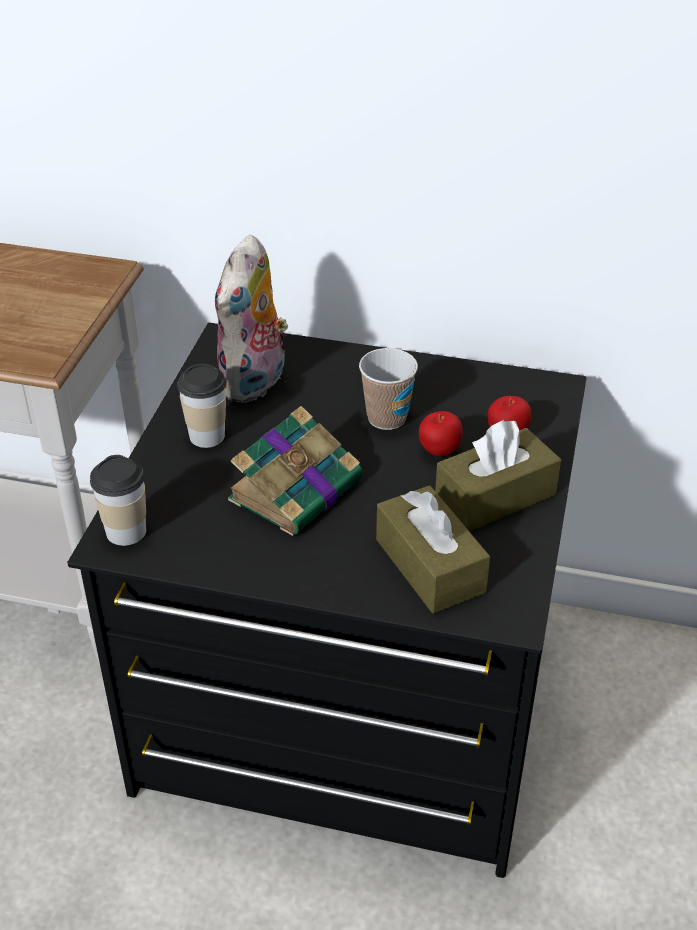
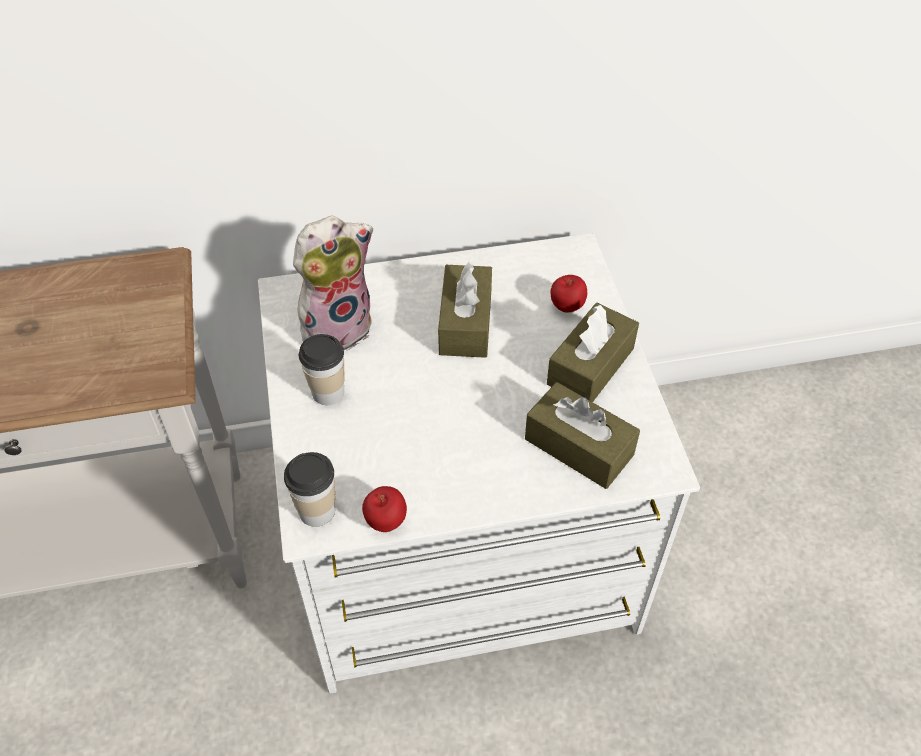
camera: 25 degrees left, 10 degrees up
(255, 383) = (337, 327): plush toy -> plush toy turned 120 degrees counterclockwise
(298, 489) = (435, 415): book -> none
(349, 704) = (461, 543): black dresser -> white dresser
(387, 418) = (465, 323): cup -> brown tissue box
(439, 451) = (524, 340): apple -> apple (386, 521)

